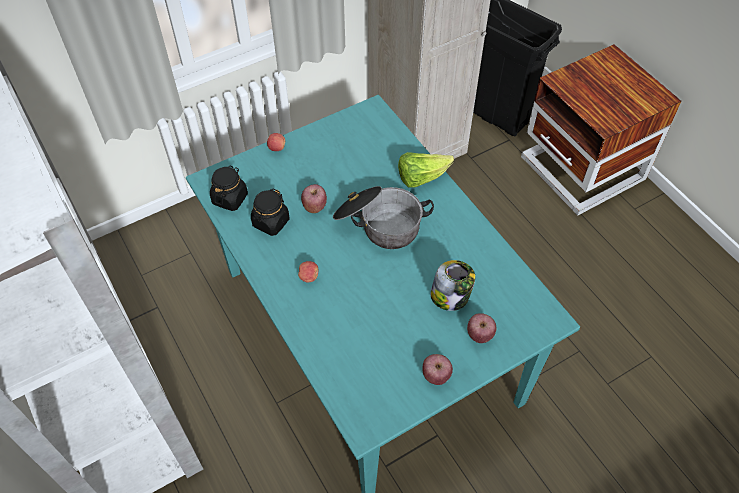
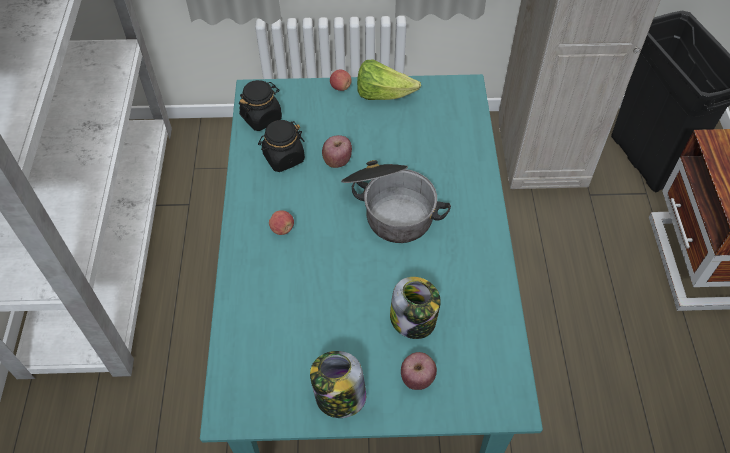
camera: 30 degrees right, 0 degrees up
(421, 177) = (469, 179): lettuce -> lettuce (383, 94)
(436, 375) = (339, 397): apple -> jar

